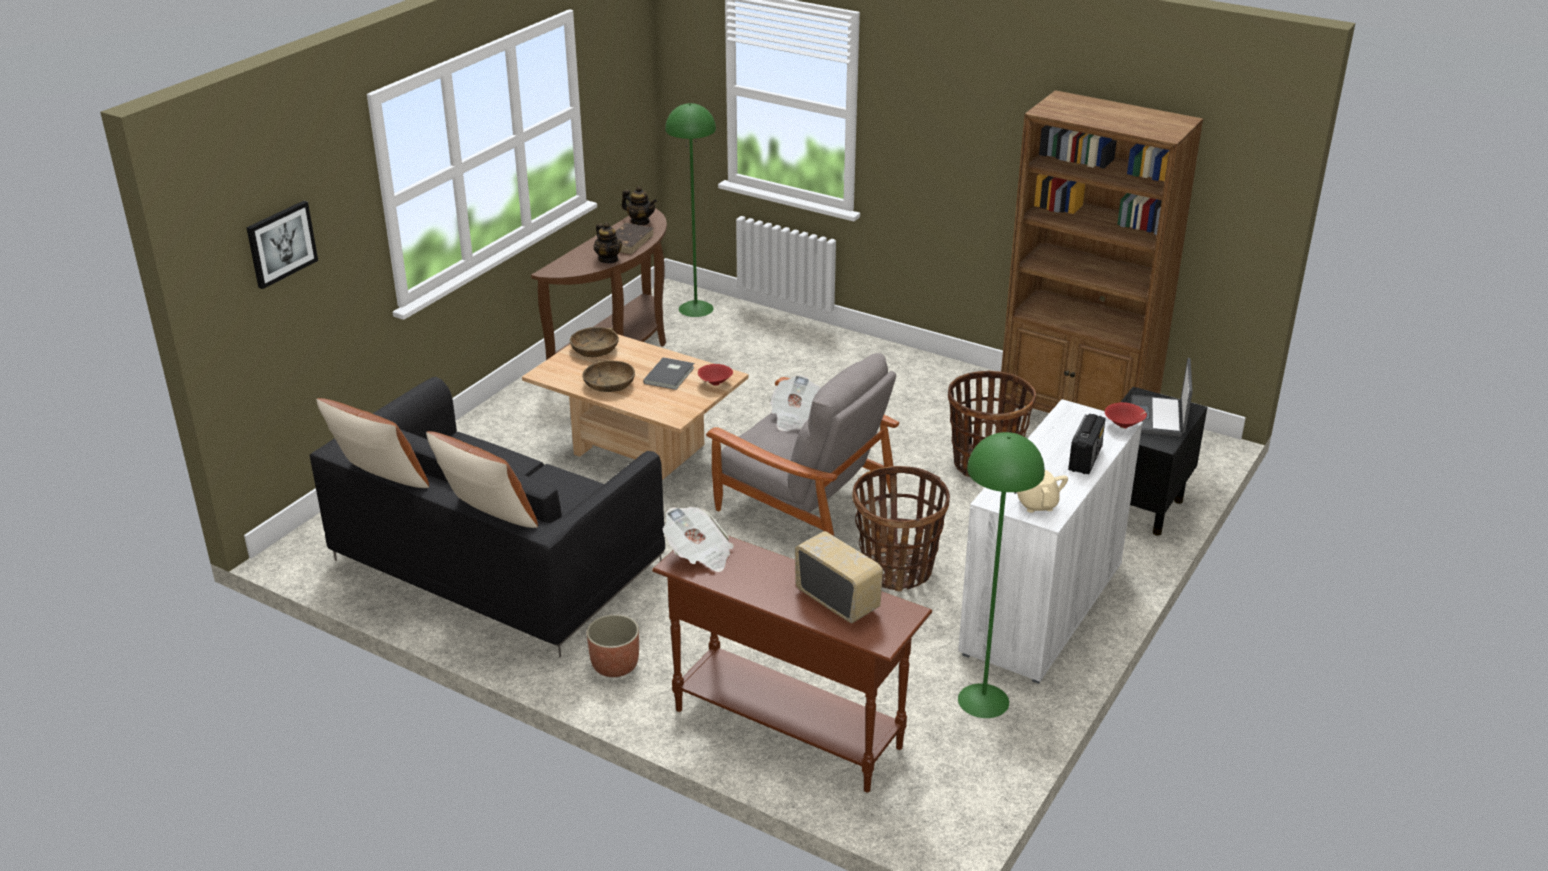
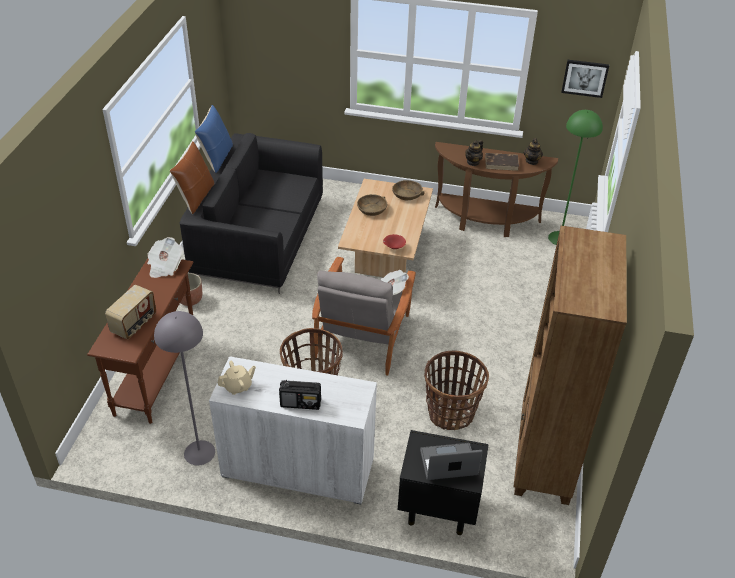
camera: 70 degrees right, 10 degrees up
(281, 243) = (277, 37): picture -> picture (585, 78)
(380, 481) = (217, 158): brown pillow -> blue pillow
(670, 375) = (394, 228): grey book -> none
(983, 701) = (199, 452): green floor lamp -> grey floor lamp
(1124, 426) = (353, 419): red bowl -> none

